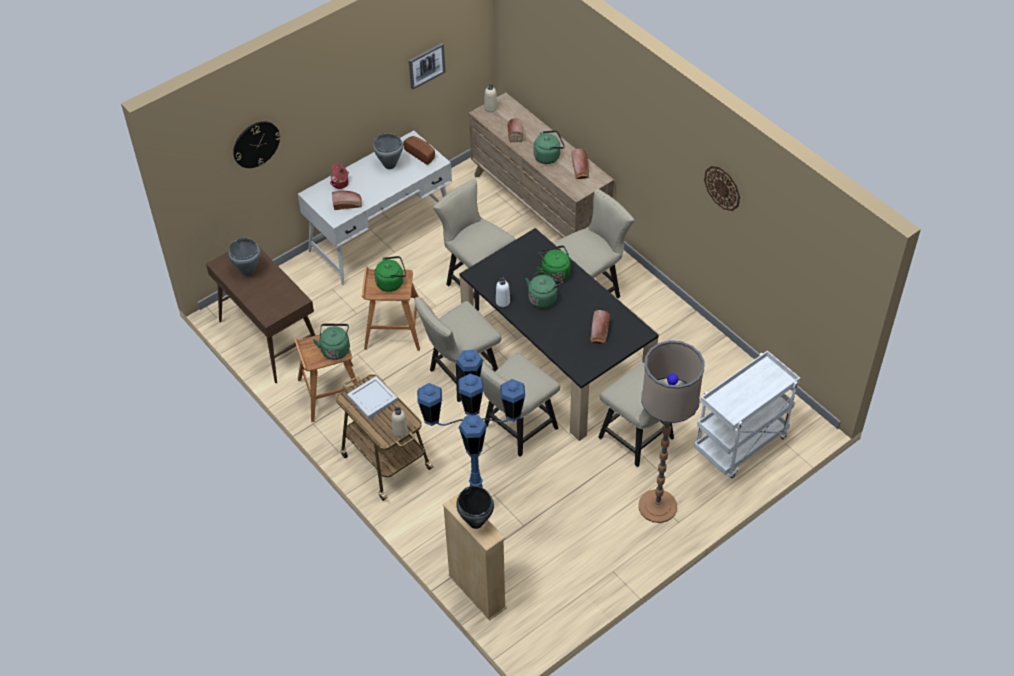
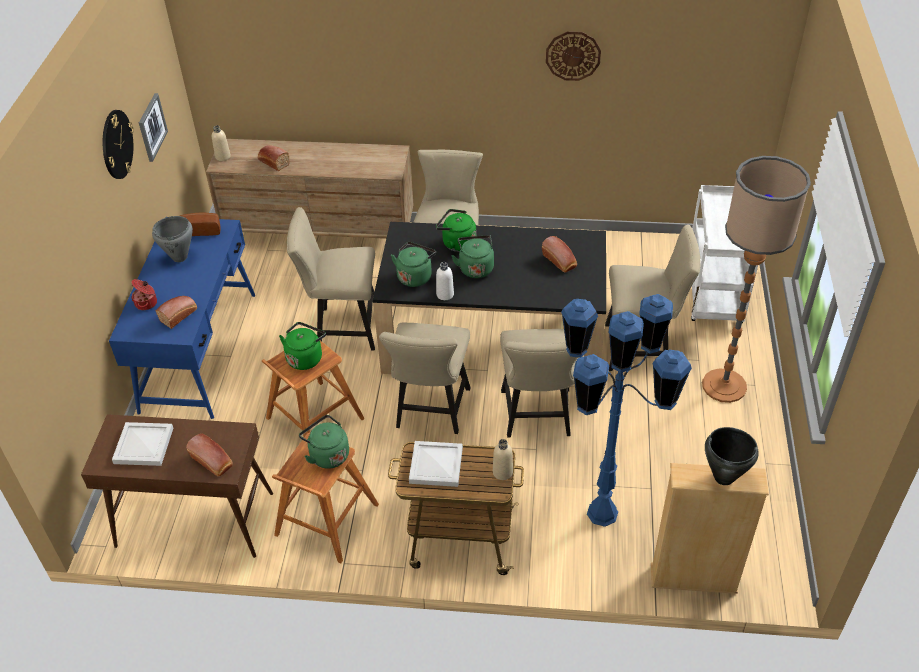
camera: 45 degrees left, 5 degrees down
(248, 271) = (144, 446): grey cooking pot -> white tray
(256, 144) = (55, 285): wall clock -> wall clock (116, 144)
(381, 235) = (200, 351): white desk -> blue desk
(548, 156) = (328, 161): green kettle -> green kettle (415, 276)
(580, 170) = (371, 155): bread -> bread (213, 462)

